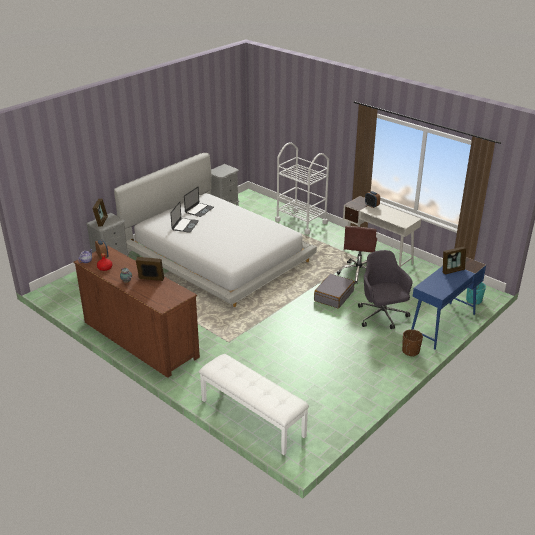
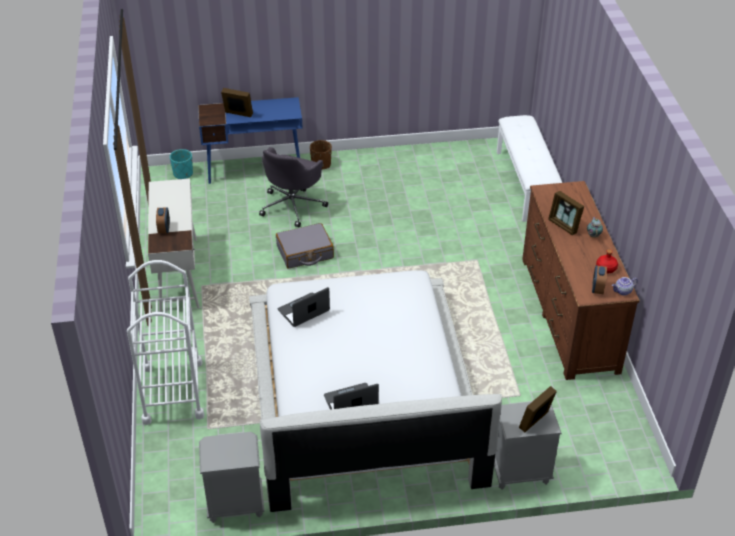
camera: 140 degrees left, 10 degrees up
(185, 225) = (404, 377): laptop -> laptop (303, 310)
(358, 273) = (235, 265): brown office chair -> none

